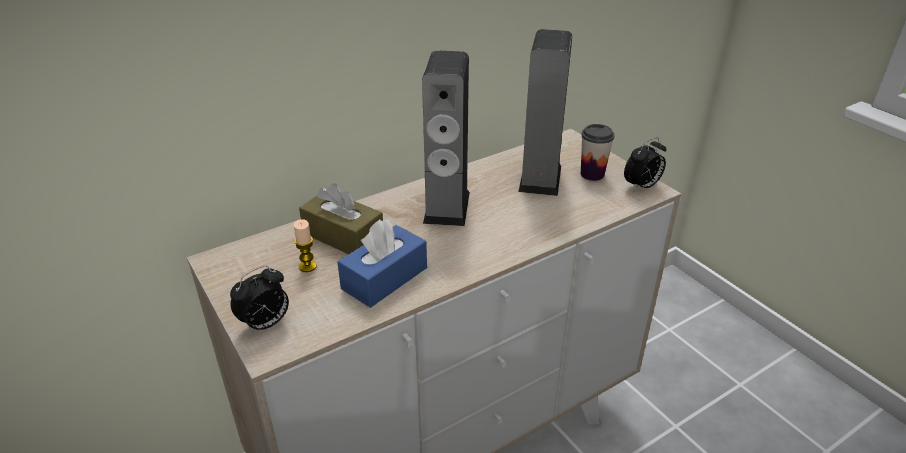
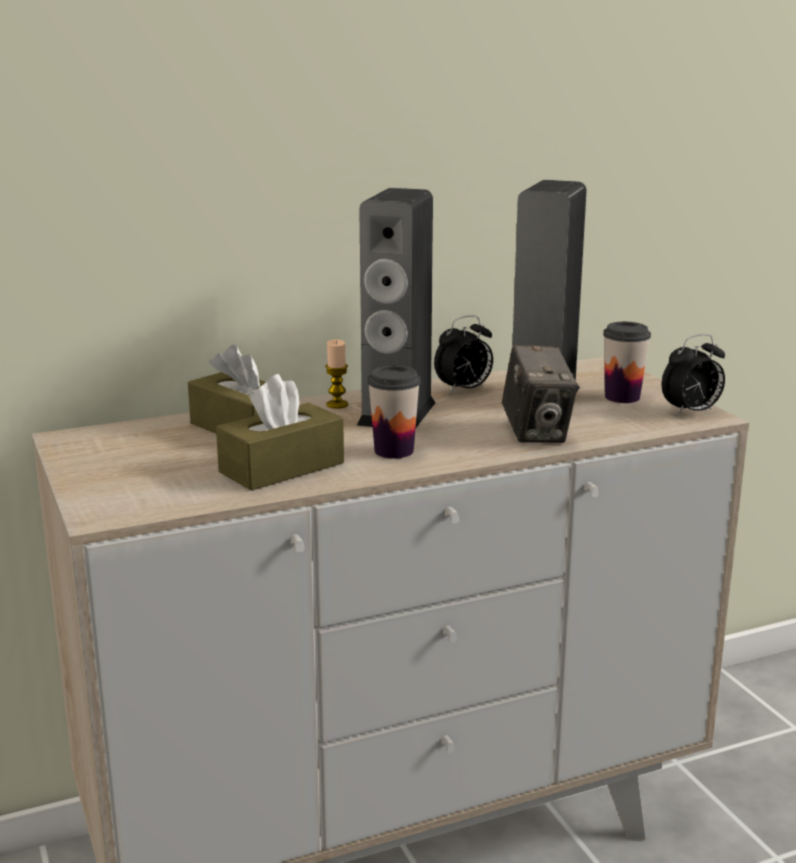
camera: 10 degrees right, 15 degrees down
(265, 324) = (107, 494): alarm clock -> alarm clock (464, 390)
(307, 266) = (184, 451): candle -> candle (337, 405)
(384, 278) = (282, 467): blue tissue box -> brown tissue box
(457, 250) = (394, 451): none -> cup
(548, 220) = (536, 433): none -> camera

